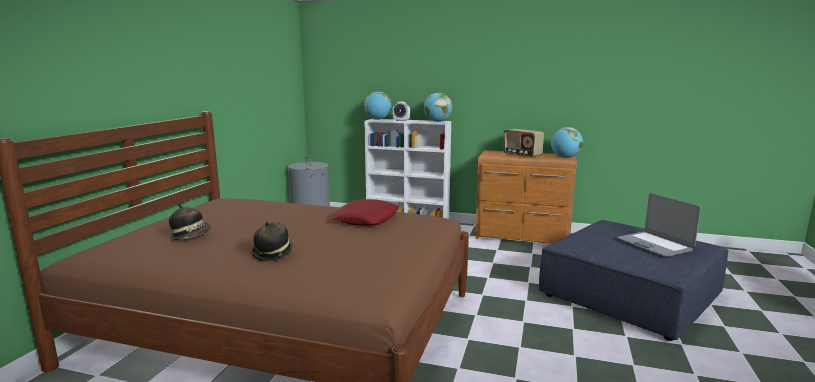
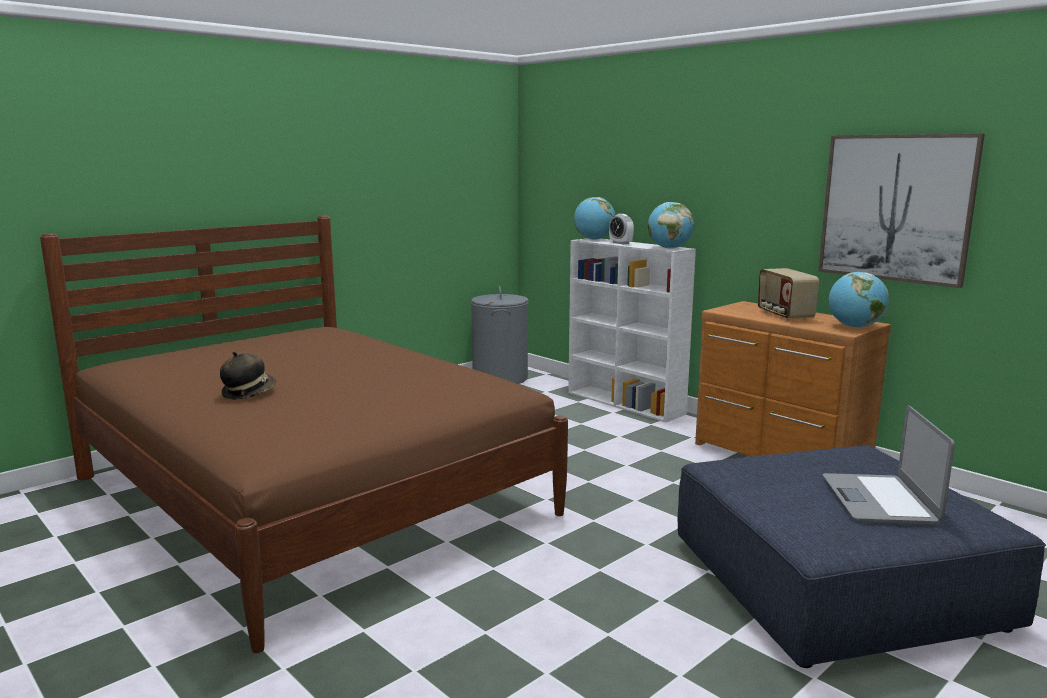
camera: 30 degrees right, 0 degrees up
(191, 236) = (216, 361): hat -> none
(366, 219) = (418, 373): red pillow -> none
(574, 91) = (896, 208): none -> picture

